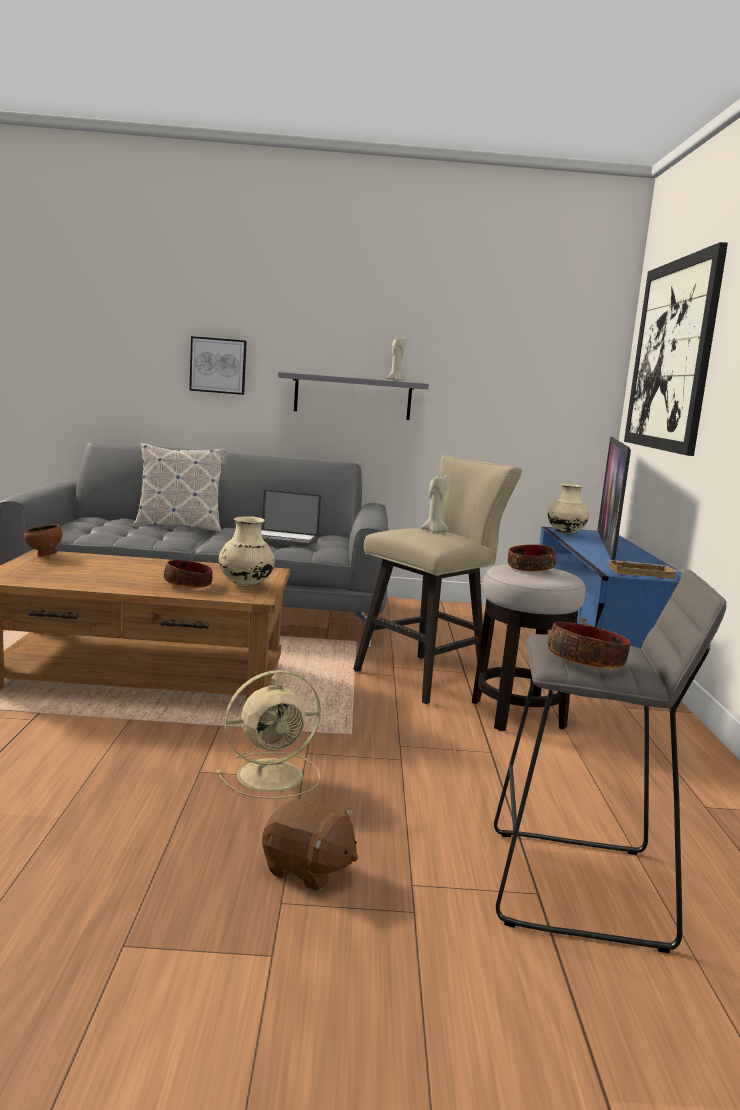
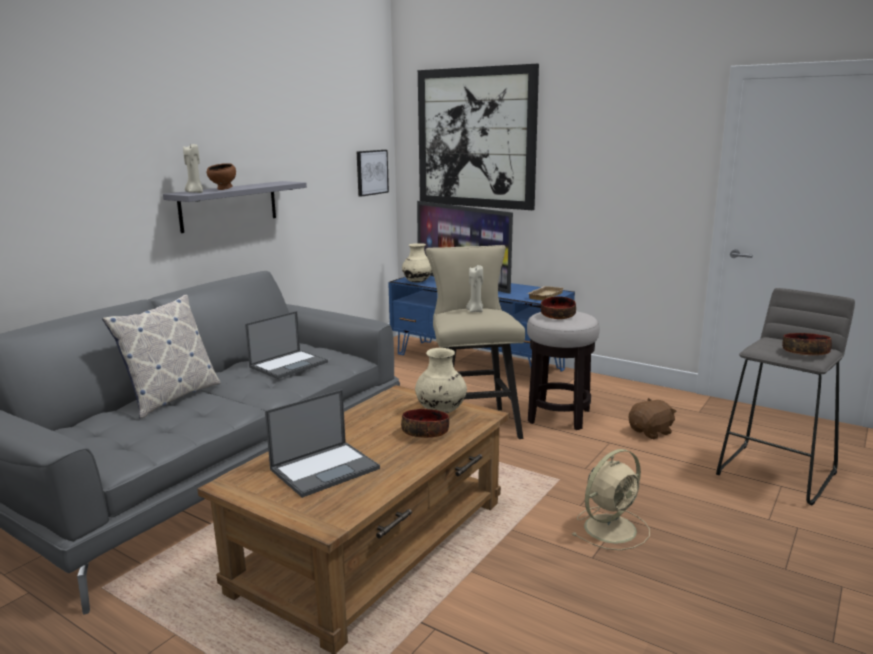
camera: 55 degrees left, 5 degrees up
(43, 556) = (242, 485): brown bowl -> brown bowl (223, 189)
(88, 569) = (325, 468): none -> laptop
(218, 365) = (93, 199): picture -> picture (371, 172)
(273, 775) = (611, 527): beige fan -> beige fan turned 45 degrees clockwise
(307, 869) = (747, 549): brown plush toy -> brown plush toy (651, 432)
(395, 380) = (271, 183): beige candle -> beige candle (194, 192)

